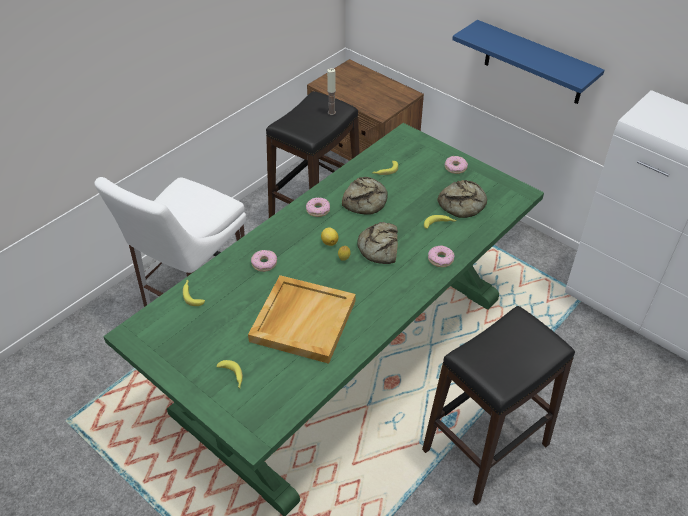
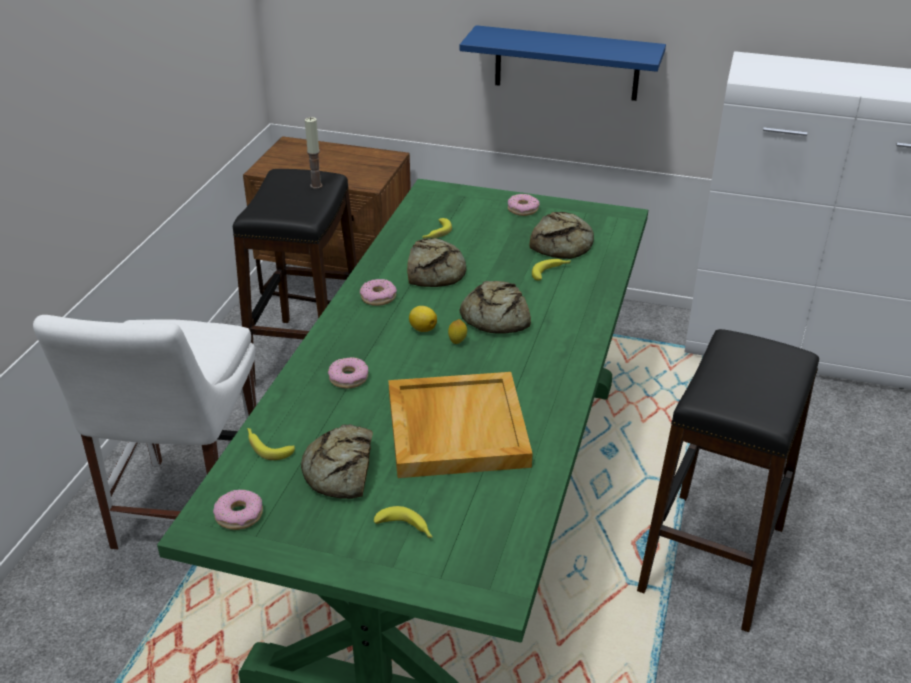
camera: 25 degrees left, 10 degrees down
(222, 325) = (341, 470): none -> bread
(440, 259) = (583, 308): donut -> donut (239, 515)

